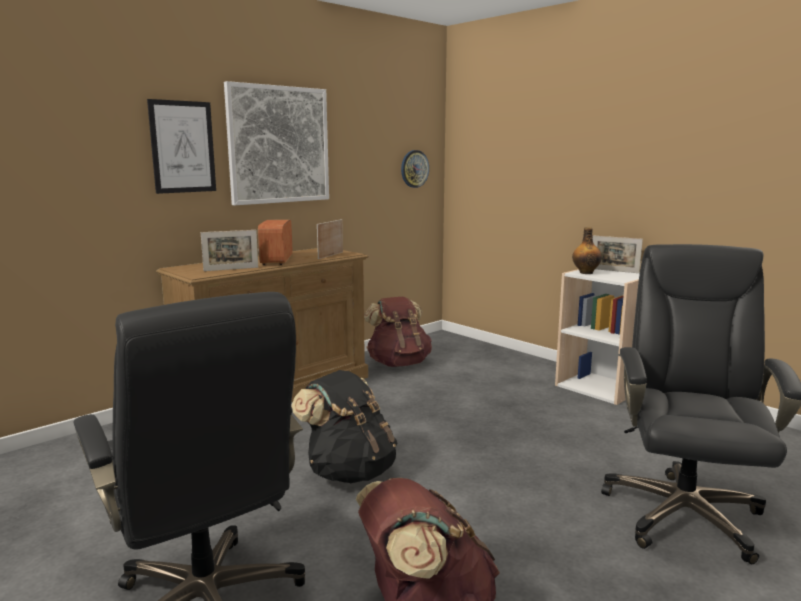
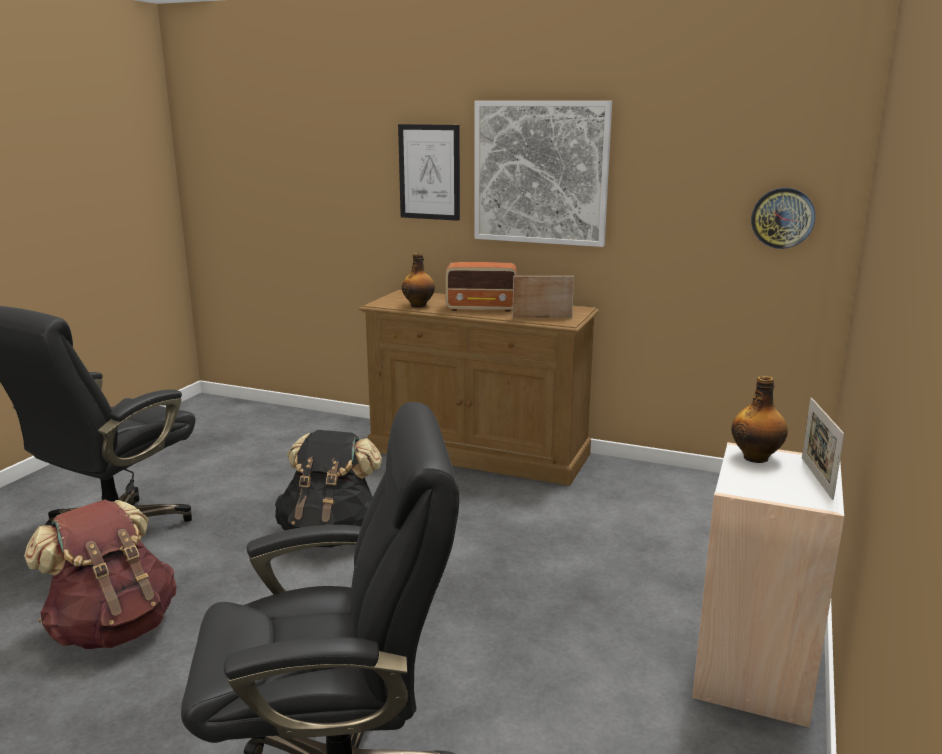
camera: 65 degrees right, 5 degrees up
(231, 269) = (419, 305): picture frame -> bottle
(276, 260) = (482, 308): radio -> radio turned 150 degrees counterclockwise
(398, 363) = (637, 491): brown backpack -> none

